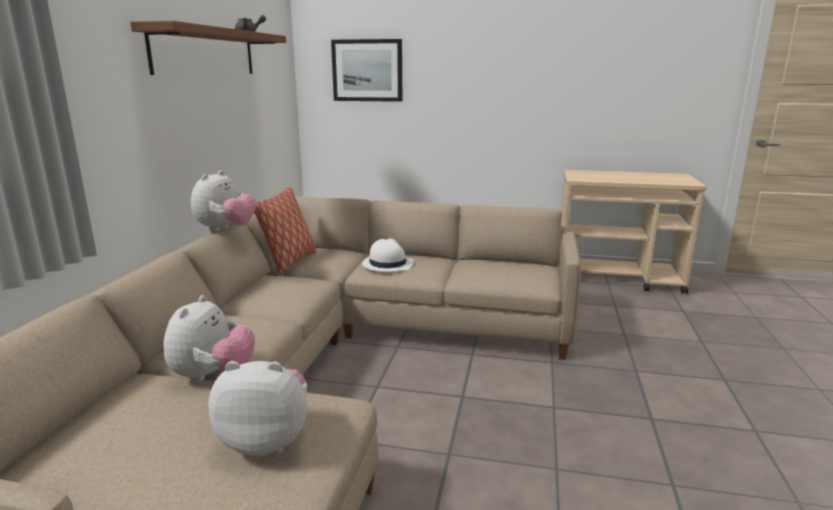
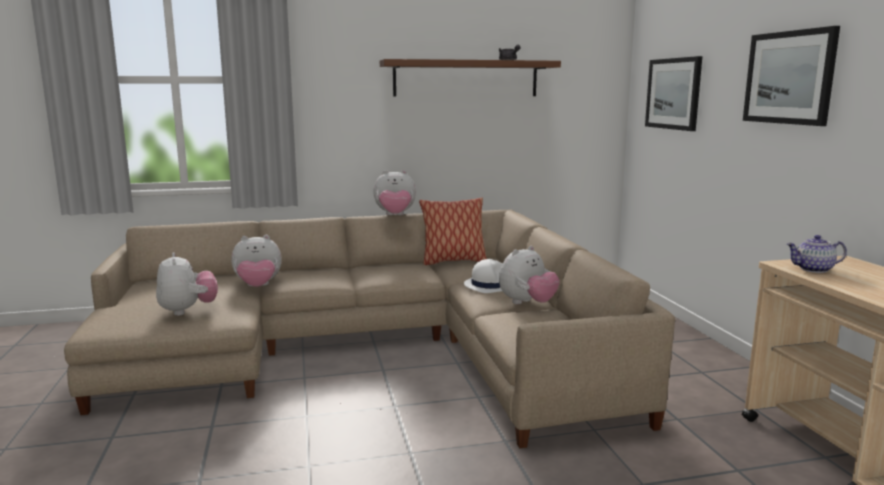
camera: 65 degrees right, 5 degrees down
(445, 263) = (527, 303): none -> plush toy
(500, 58) = (789, 77): none -> picture
(592, 178) = (813, 270): none -> teapot

